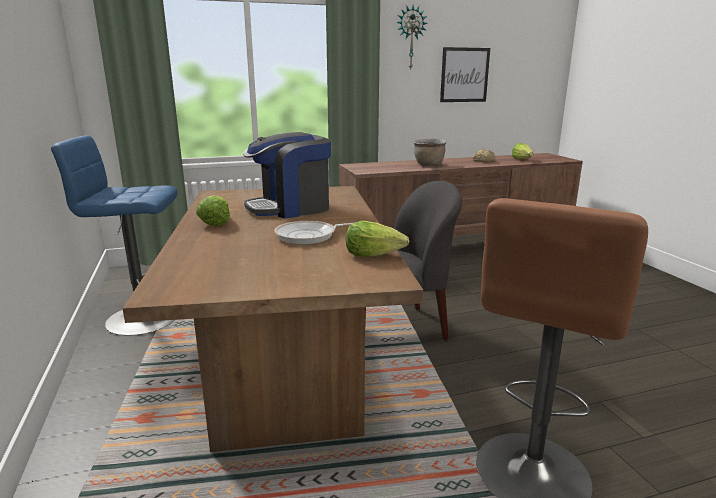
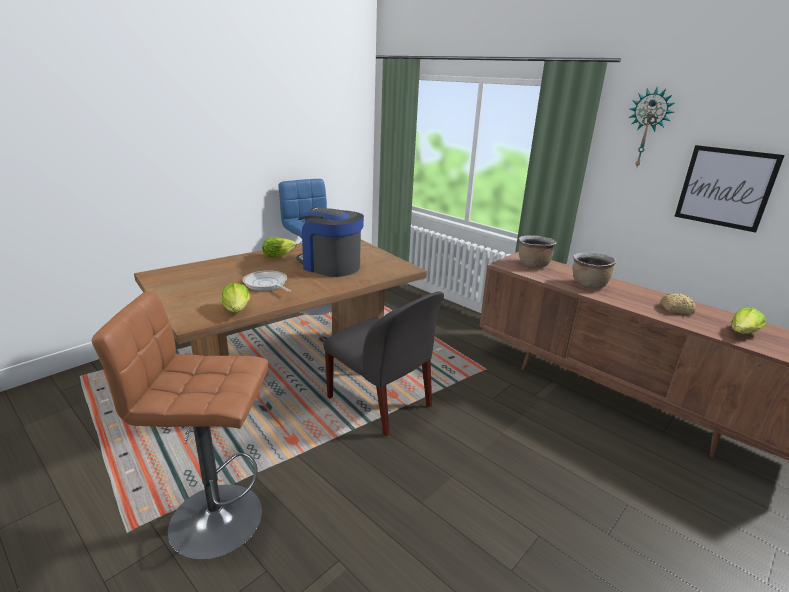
camera: 60 degrees right, 5 degrees up
(375, 167) = (533, 265): none -> brown cooking pot

